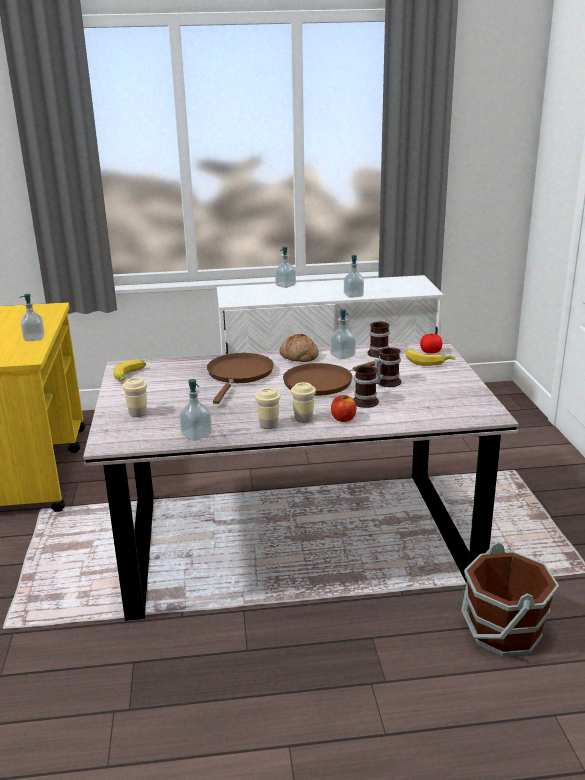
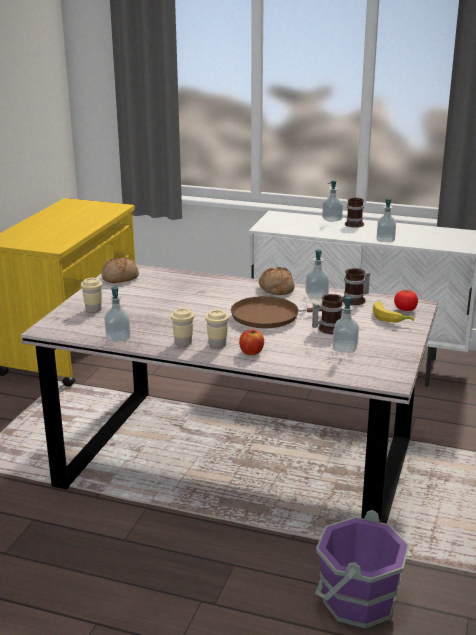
camera: 25 degrees right, 0 degrees up
(34, 338) = (76, 231): soap dispenser -> soap dispenser (345, 348)
(130, 376) = (120, 278): banana -> bread
(239, 375) = (207, 295): brown frying pan -> none
(366, 400) = (290, 341): mug -> mug (356, 224)
(502, 632) = (357, 601): brown bucket -> purple bucket

